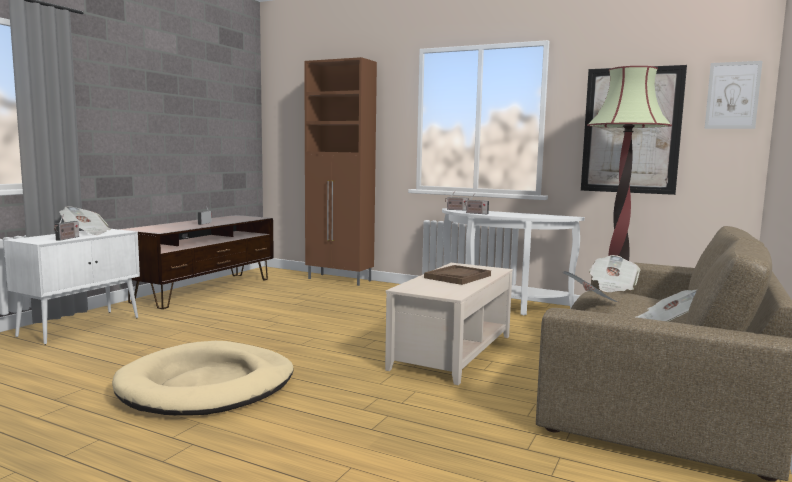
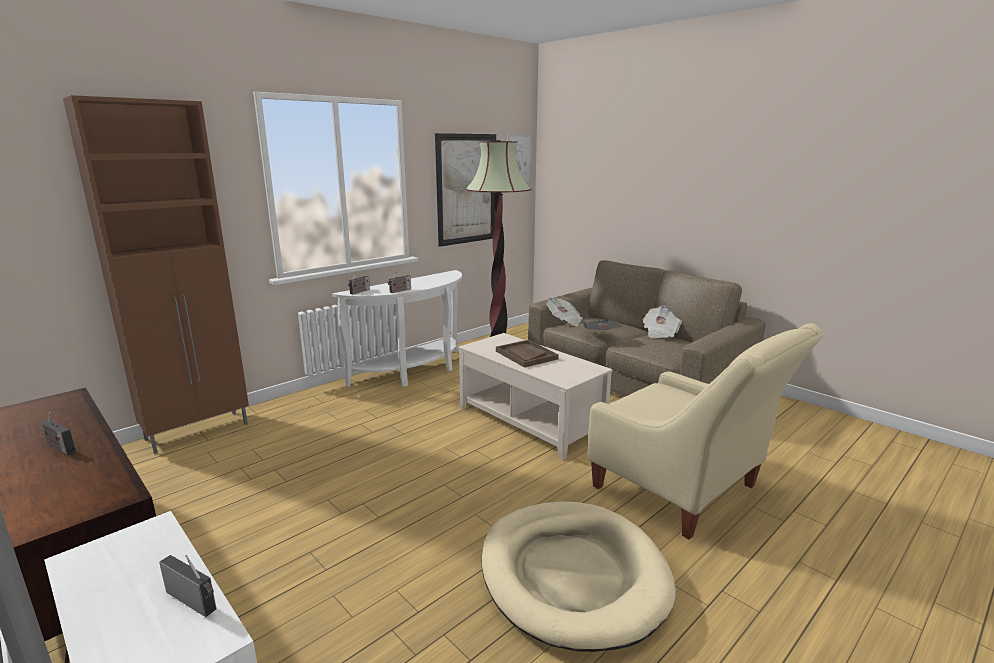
camera: 70 degrees left, 10 degrees up
(86, 233) = (117, 580): newspaper -> none
(360, 427) = (685, 492): none -> beige armchair

